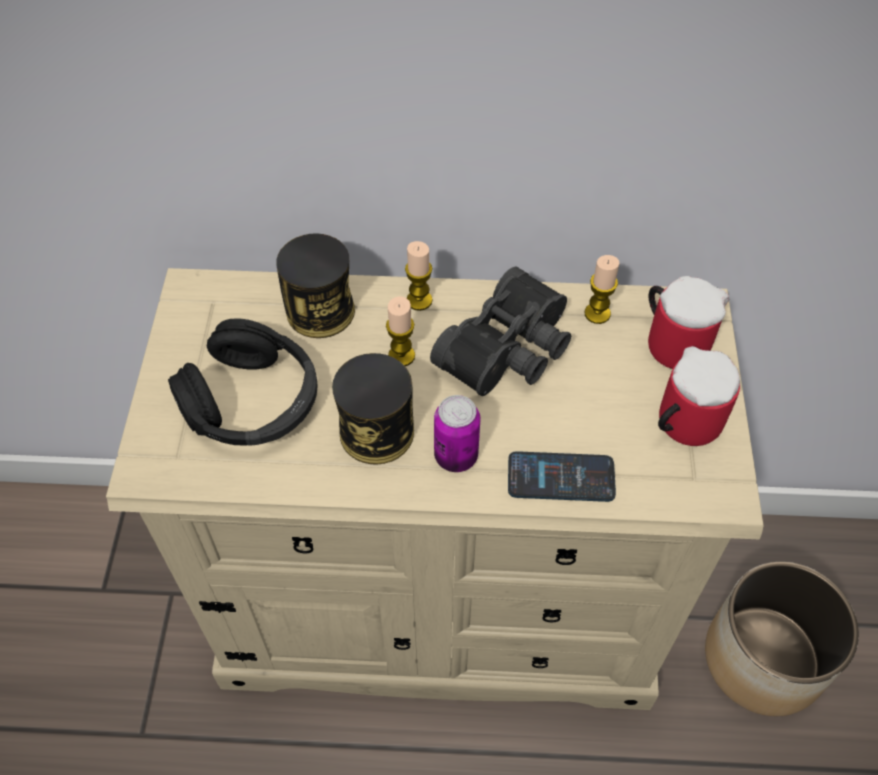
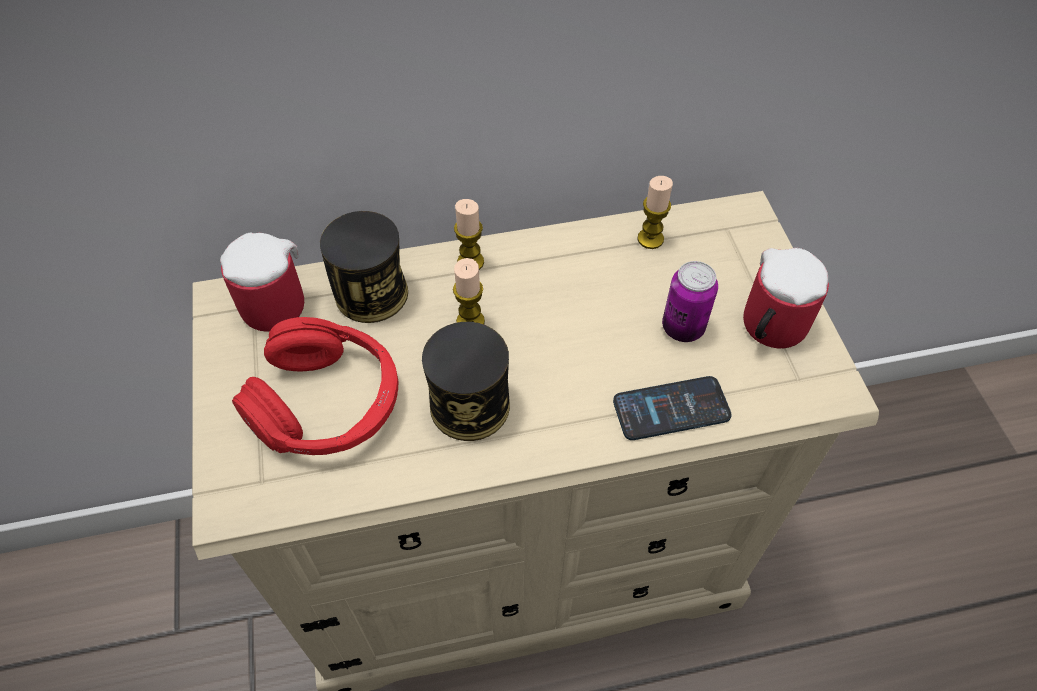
camera: 15 degrees left, 0 degrees up
(252, 402) = (327, 404): black headphones -> red headphones
(456, 456) = (559, 412): can -> can (683, 328)
(510, 350) = (578, 293): black binoculars -> none
(673, 340) = (731, 249): mug -> mug (269, 301)
(764, 659) = (827, 533): planter -> none

